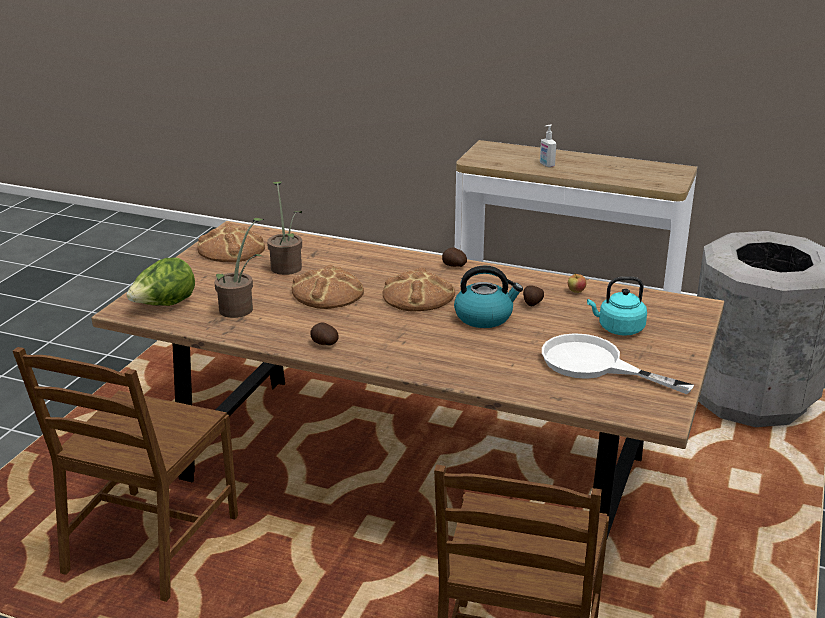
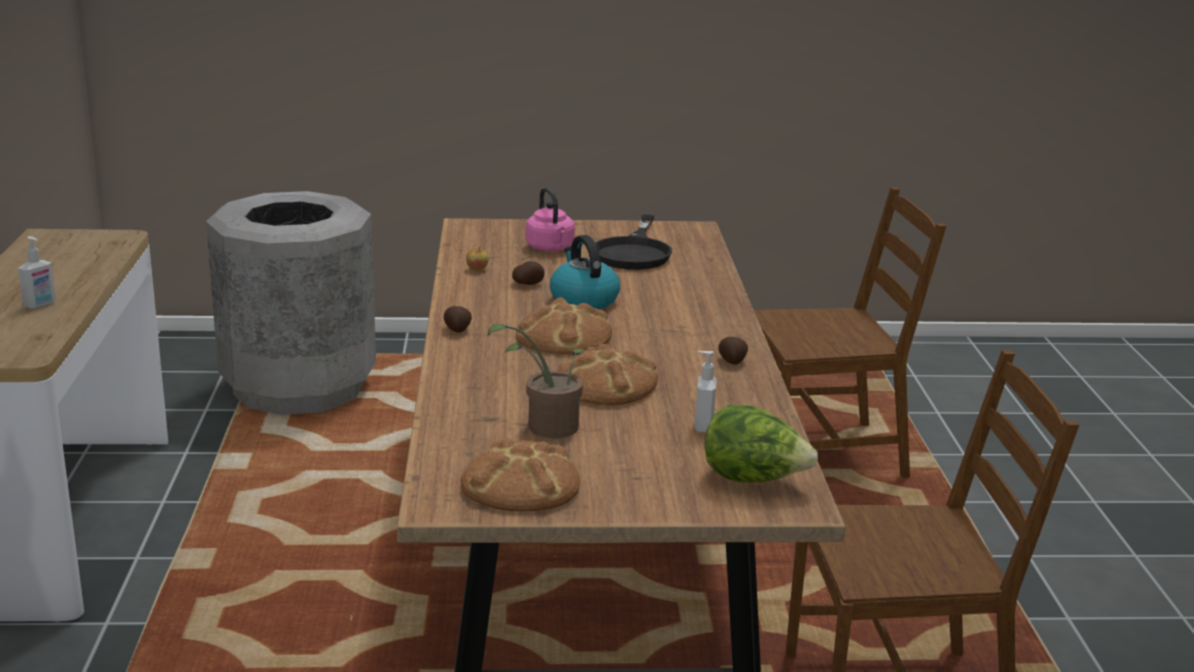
camera: 115 degrees left, 5 degrees down
(240, 308) = (702, 427): potted plant -> soap dispenser
(594, 364) = (634, 252): white frying pan -> black frying pan
(618, 329) = (551, 248): turquoise kettle -> pink kettle

